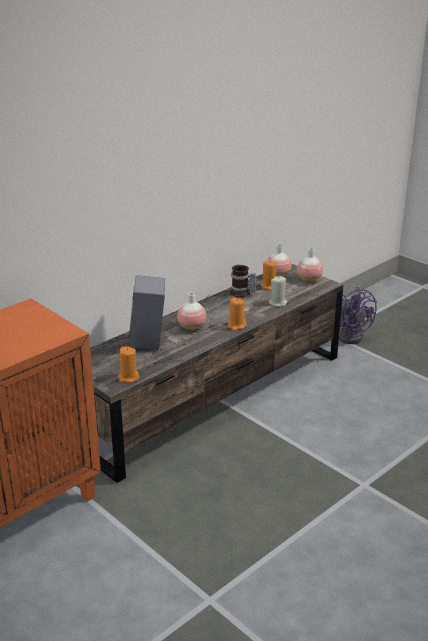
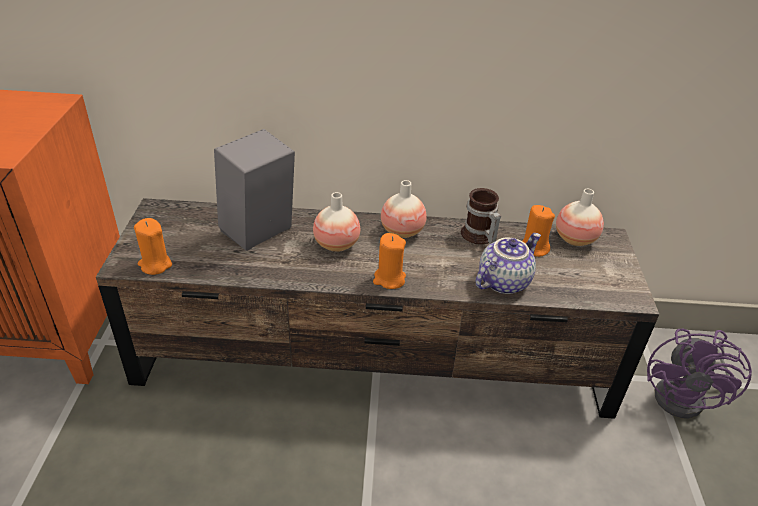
camera: 45 degrees right, 10 degrees up
(278, 303) = (503, 281): beige candle -> teapot
(309, 279) = (612, 272): vase -> vase (402, 231)

